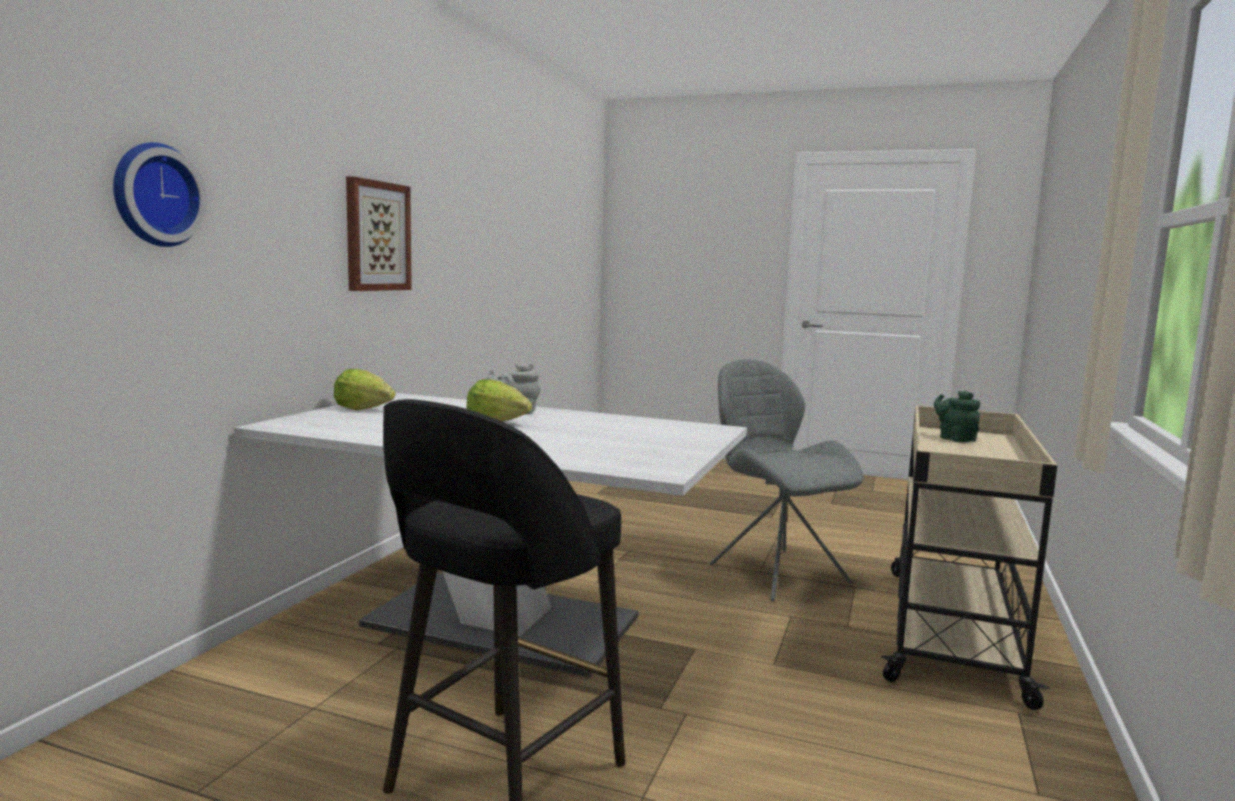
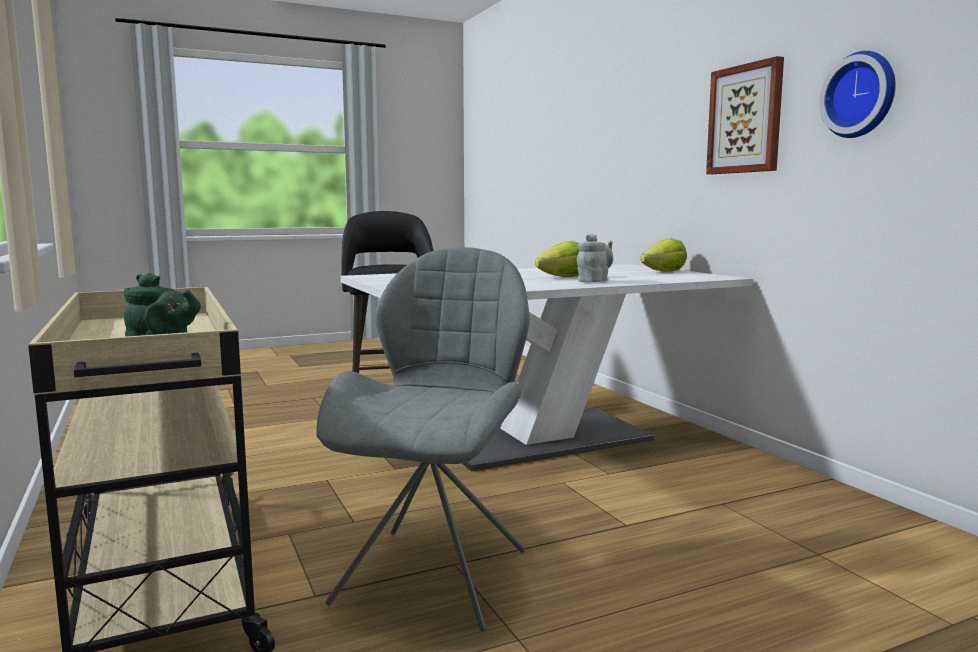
camera: 135 degrees right, 0 degrees up
(154, 195) = (607, 127): wall clock -> wall clock (861, 95)
(775, 572) = (436, 572): grey chair -> grey chair turned 90 degrees counterclockwise

